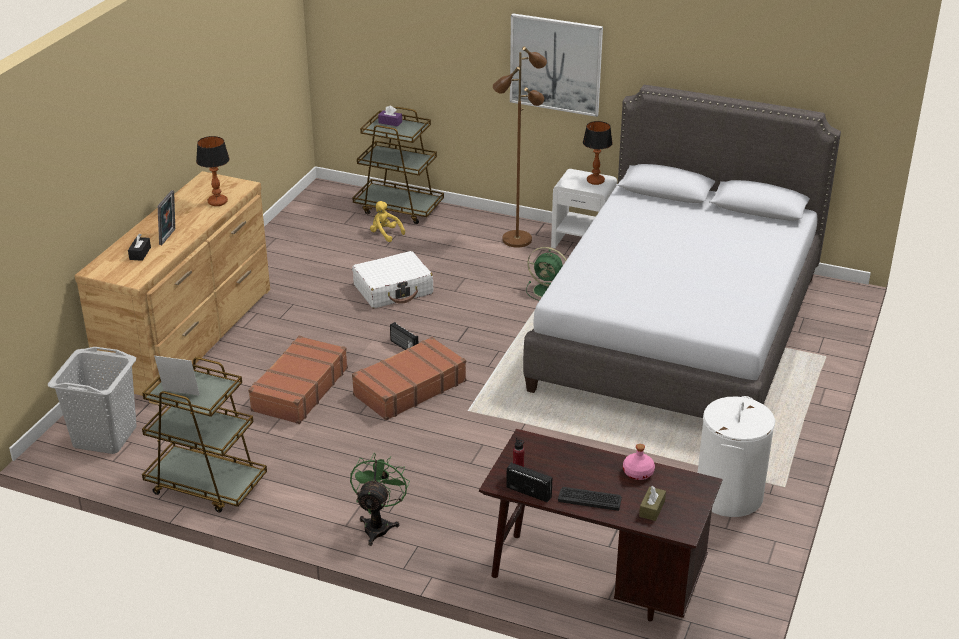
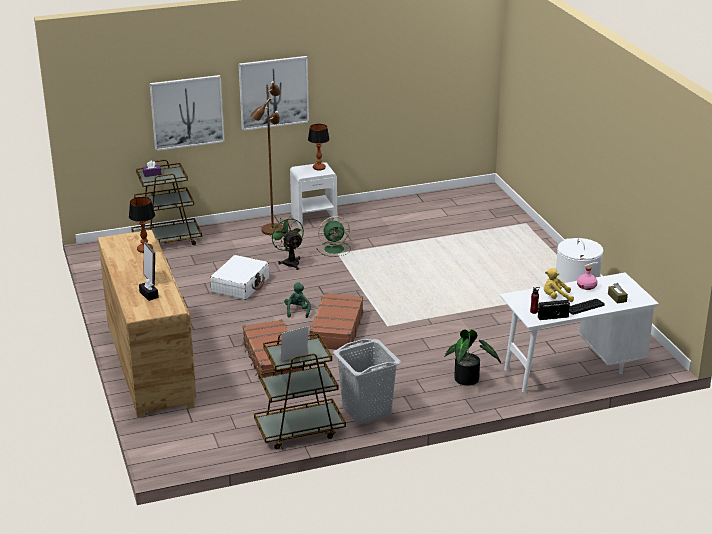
camera: 40 degrees left, 5 degrees down
(105, 437) = (190, 438): grey laundry basket -> grey laundry basket (367, 410)
(378, 525) = (429, 400): green fan -> green fan (290, 262)
(385, 234) = (183, 257): yellow plush toy -> yellow plush toy (556, 298)
(403, 346) = (297, 311): radio -> green plush toy
(445, 59) = (187, 112): none -> picture
(456, 525) = (469, 380): none -> potted plant
(594, 580) = (572, 370): brown desk -> white desk
(677, 331) = (436, 241): grey bed -> none

